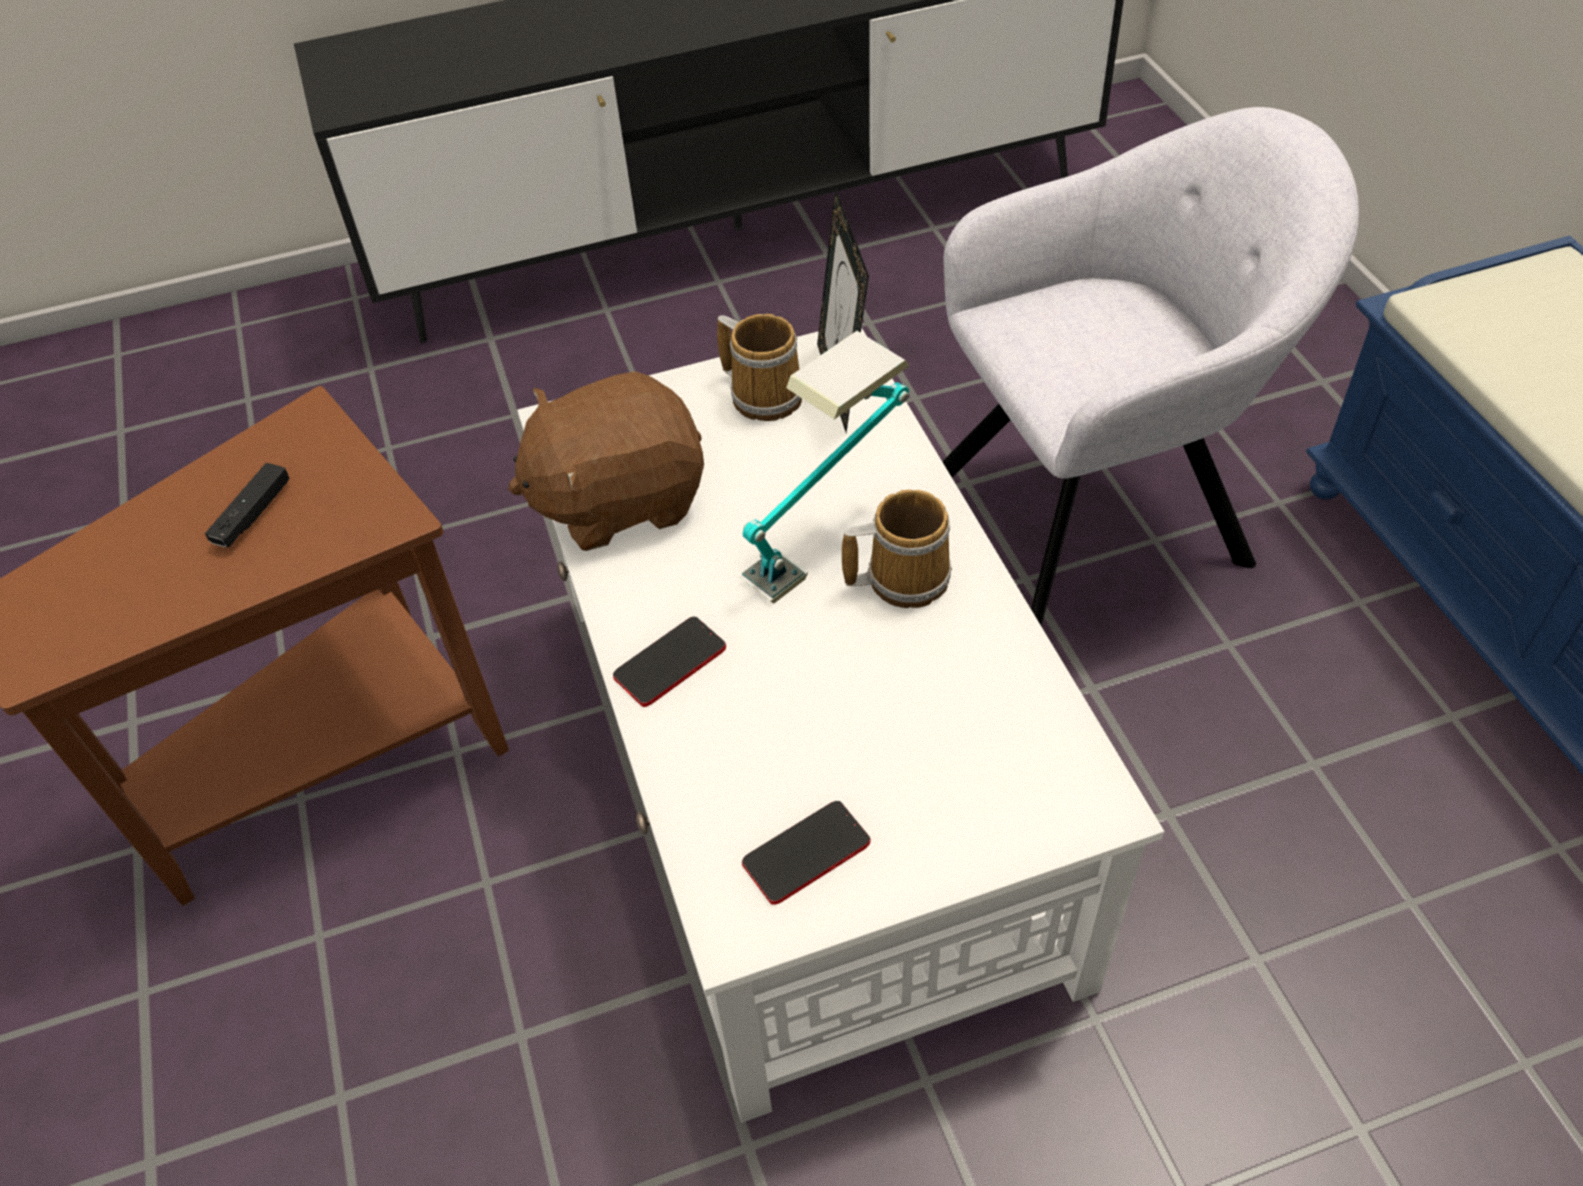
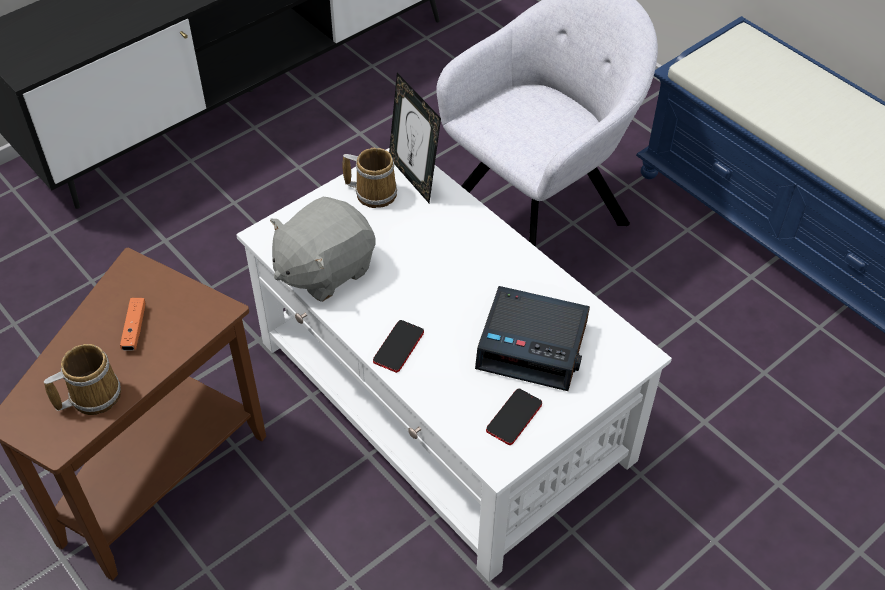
camera: 25 degrees left, 0 degrees up
(253, 514) = (134, 329): black game controller -> orange game controller
(618, 499) = (324, 269): brown plush toy -> grey plush toy
(828, 538) = (447, 261): table lamp -> none
(902, 577) = (495, 272): mug -> mug (91, 395)
(906, 729) = (533, 345): none -> alarm clock

